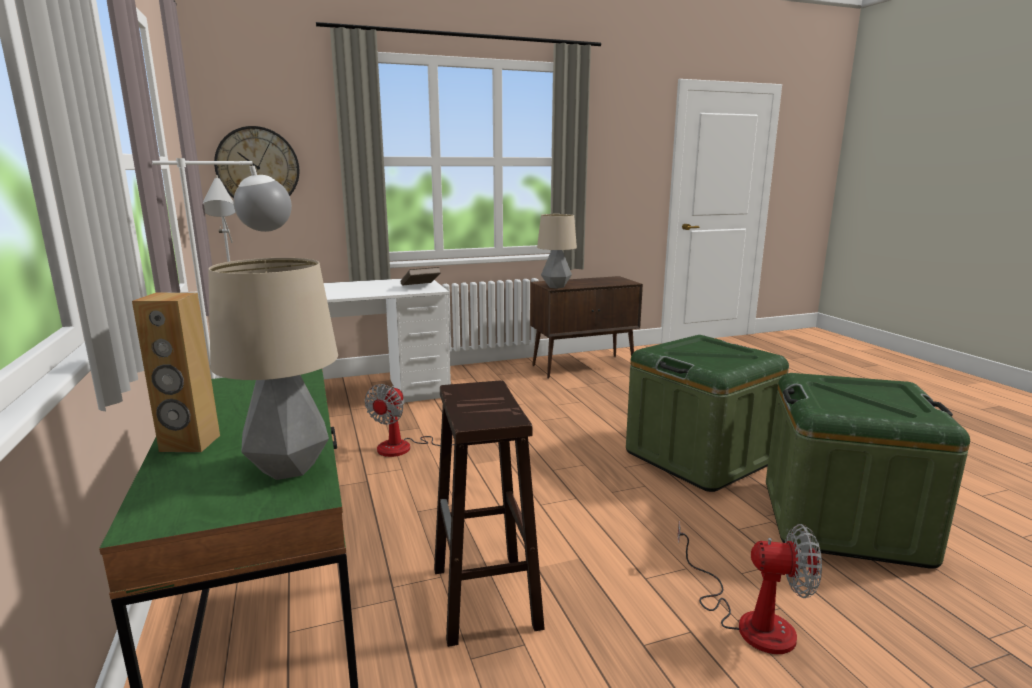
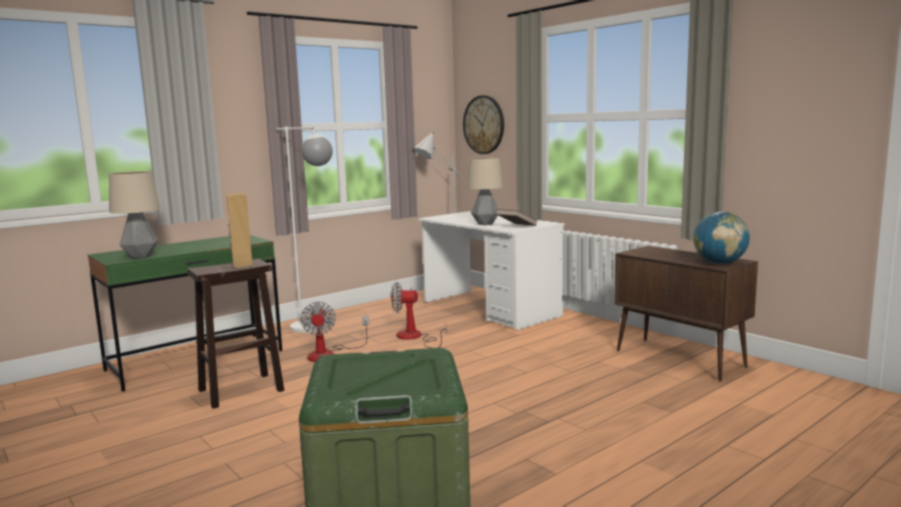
camera: 70 degrees right, 5 degrees down
(190, 443) = (168, 246): brown speaker -> brown speaker (242, 265)
(556, 287) = (636, 252): table lamp -> table lamp (485, 224)
(618, 281) = (719, 263): none -> globe
(699, 456) = (488, 434): green storage box -> none
(750, 620) = (226, 467): fan -> fan (329, 354)

